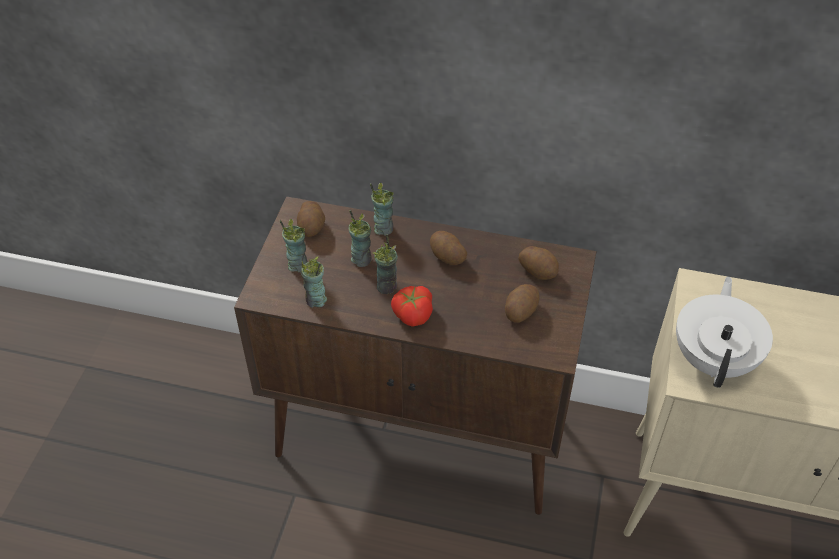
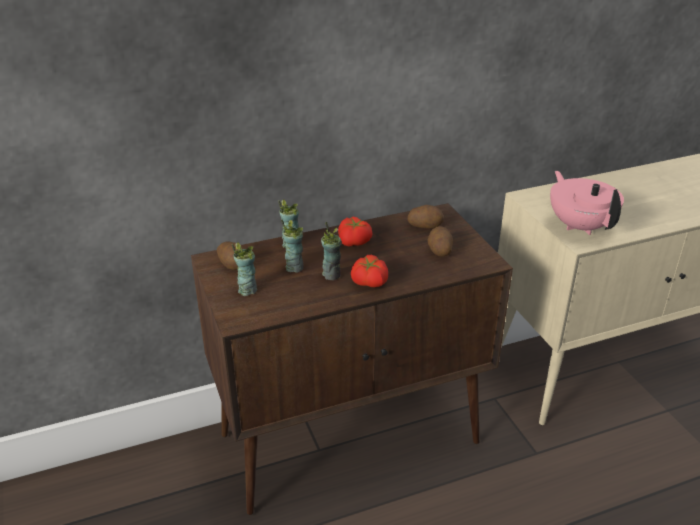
camera: 35 degrees left, 15 degrees down
(315, 300) = (286, 304): cup -> none
(446, 256) = (355, 242): potato -> tomato
(714, 358) = (580, 226): white teapot -> pink teapot

